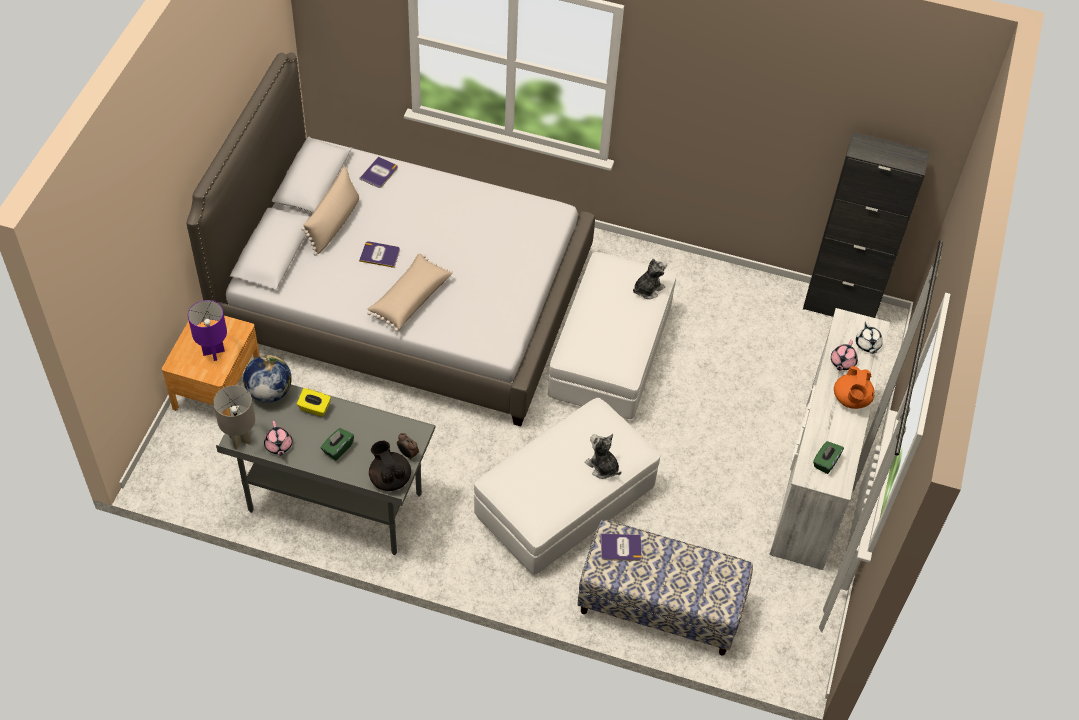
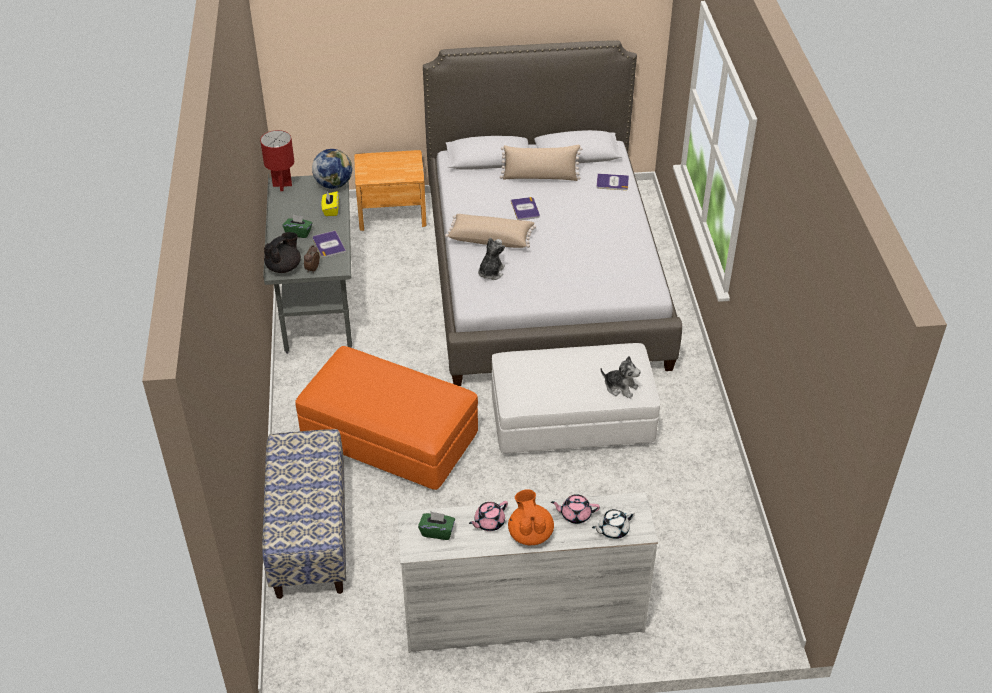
camera: 70 degrees right, 10 degrees down
(214, 352) = (384, 171): purple table lamp -> none
(240, 440) = (282, 185): grey table lamp -> red table lamp
(278, 445) = (286, 204): pink teapot -> pink teapot (489, 522)
(564, 502) = (389, 438): white ottoman -> orange ottoman
(602, 467) = (396, 414): plush toy -> plush toy (491, 272)
(620, 547) = (313, 450): book -> book (329, 245)
(840, 306) = (757, 581): black cabinet -> none
(851, 399) = (530, 533): orange teapot -> orange teapot turned 90 degrees clockwise

